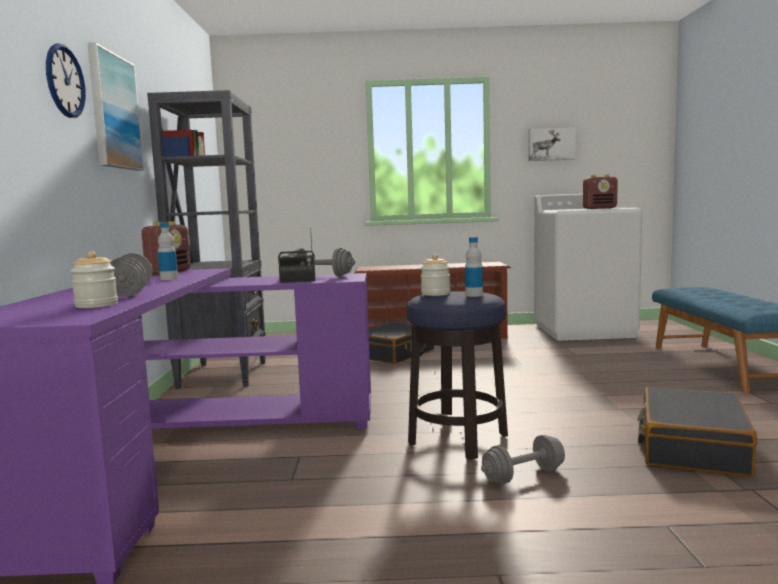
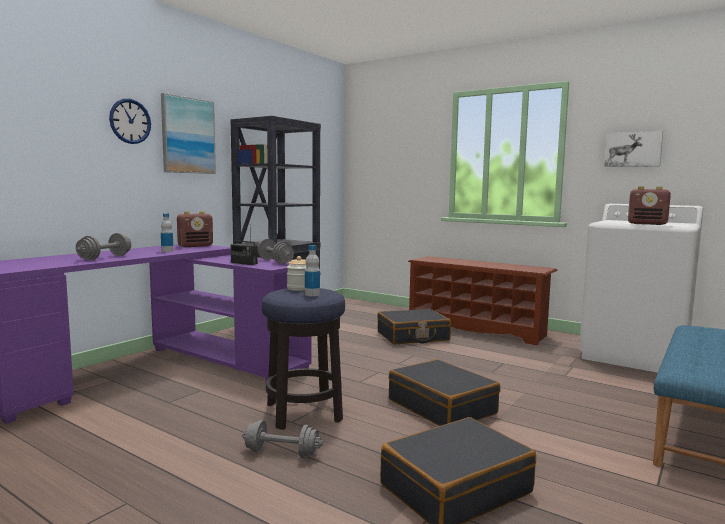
camera: 35 degrees right, 0 degrees up
(96, 305) = (52, 263): jar -> none
(551, 399) = (442, 407): none -> black suitcase

